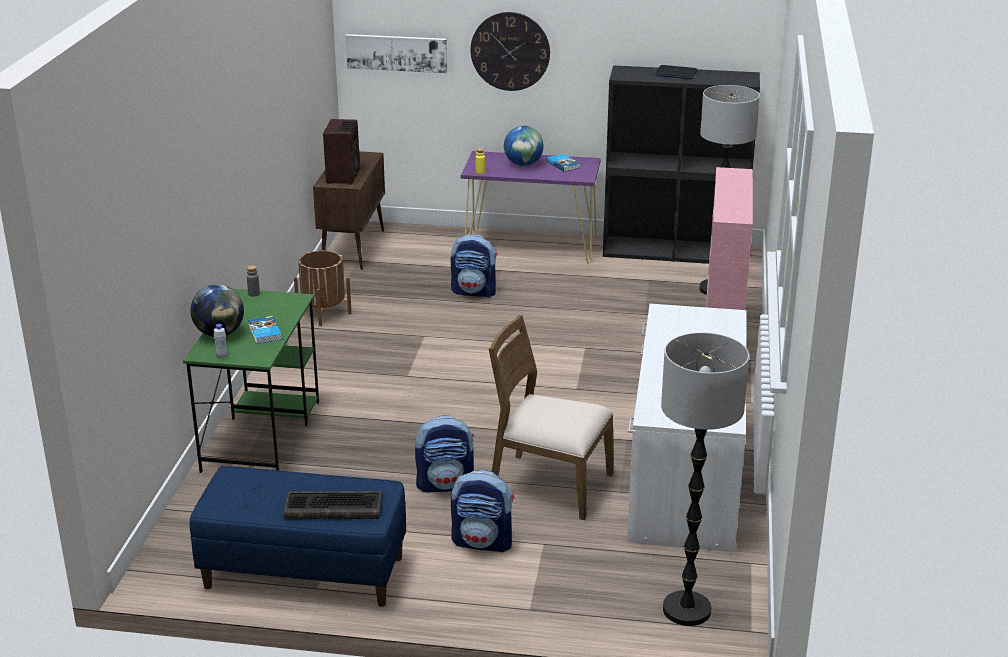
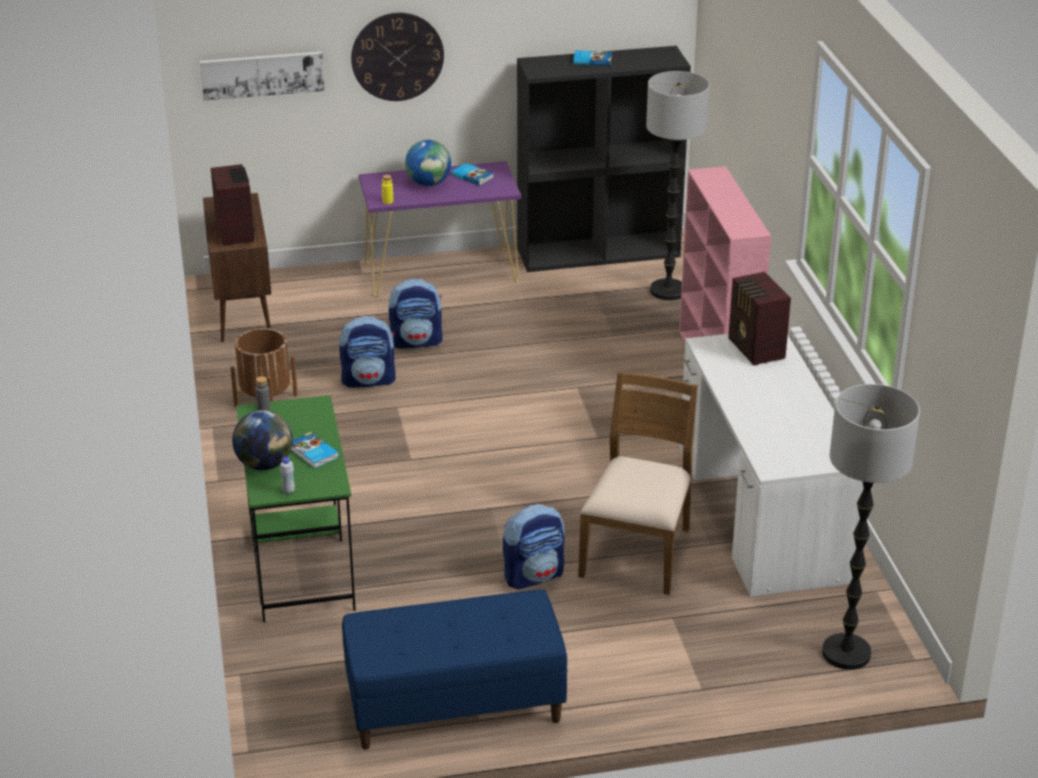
camera: 20 degrees left, 5 degrees up
(332, 507) = (495, 633): keyboard -> none
(483, 542) = (612, 630): backpack -> backpack (369, 380)
(549, 484) = (638, 552): brown chair -> brown chair turned 105 degrees clockwise
(676, 73) = (592, 60): laptop -> book
(707, 322) = (756, 349): none -> radio

